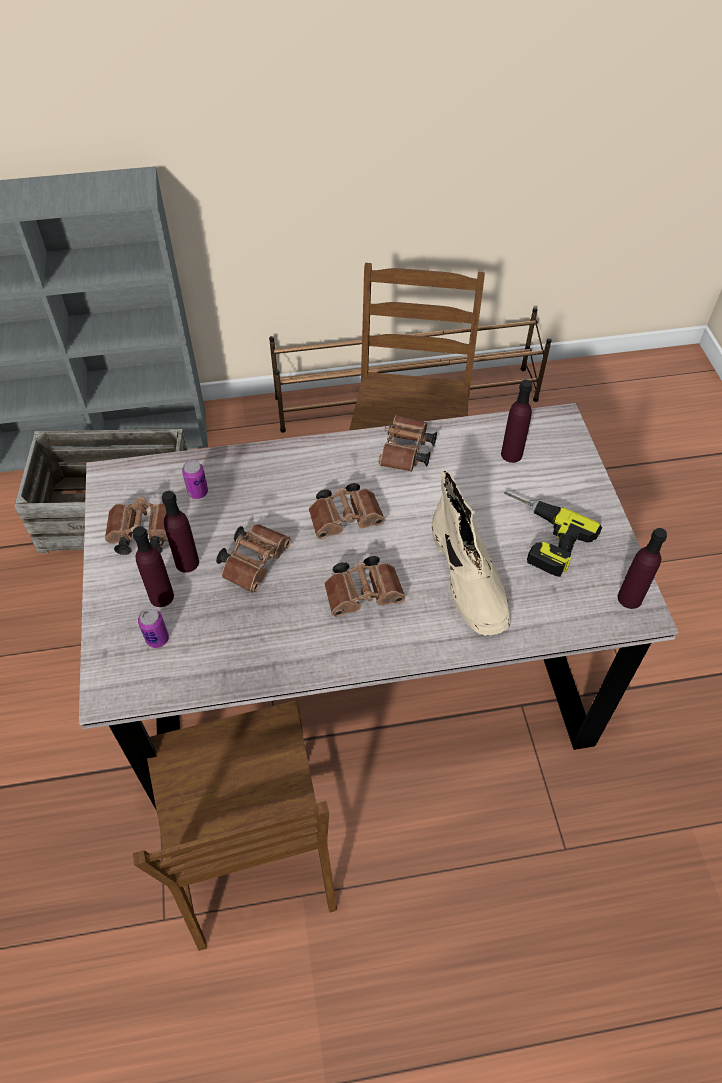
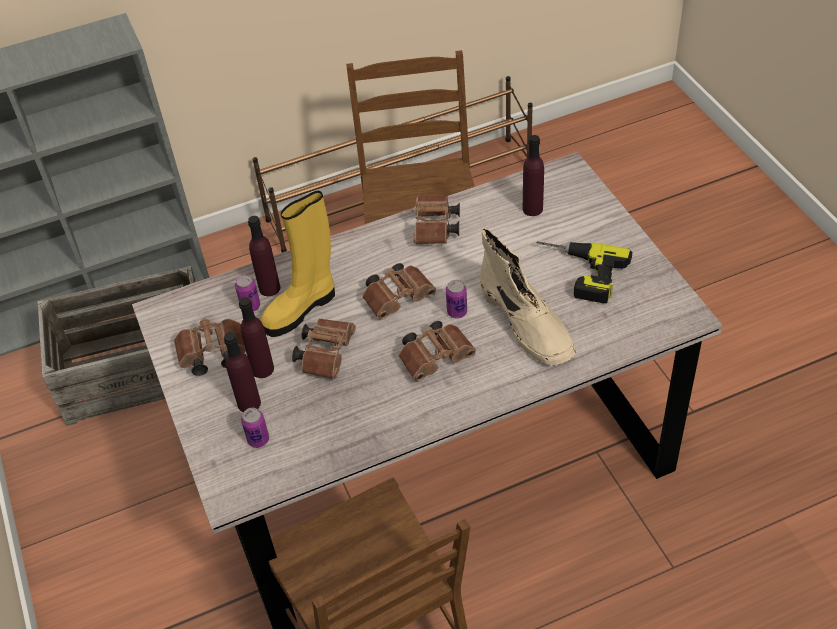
camera: 10 degrees left, 5 degrees down
(246, 507) = (301, 309): none -> yellow boot
(400, 548) = (457, 312): none -> can
(629, 598) = (673, 307): purple bottle -> purple bottle (269, 288)

